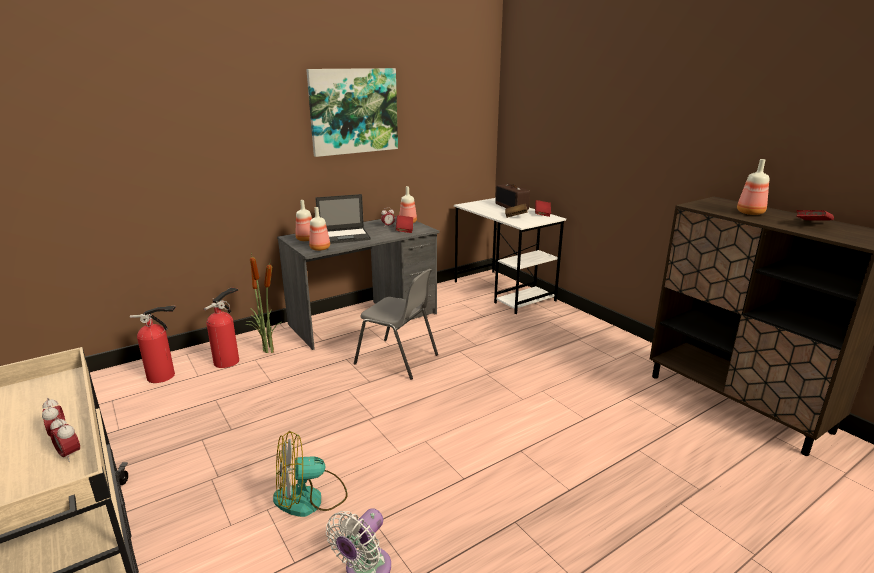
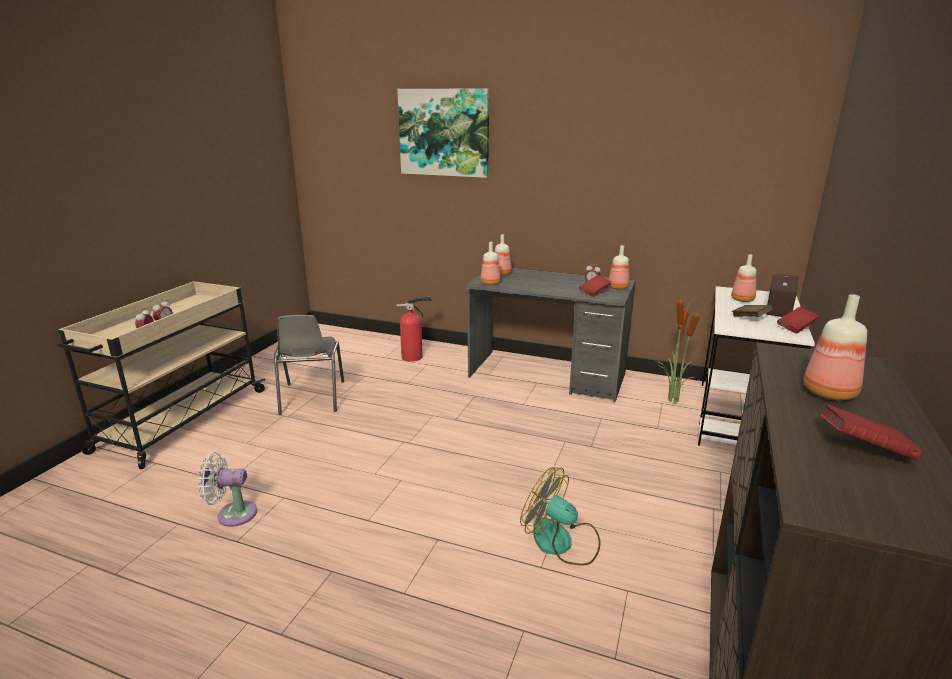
camera: 55 degrees right, 0 degrees up
(164, 376) = (371, 348): fire extinguisher -> none
(267, 351) = (444, 363): potted plant -> potted plant (672, 400)
(310, 498) = (290, 459): fan -> fan (561, 542)
(344, 236) = (533, 281): laptop -> none
(353, 111) = (592, 152): picture -> picture (444, 132)
(398, 359) = (505, 417): grey chair -> grey chair (311, 398)
(486, 207) = (742, 299): none -> bottle

